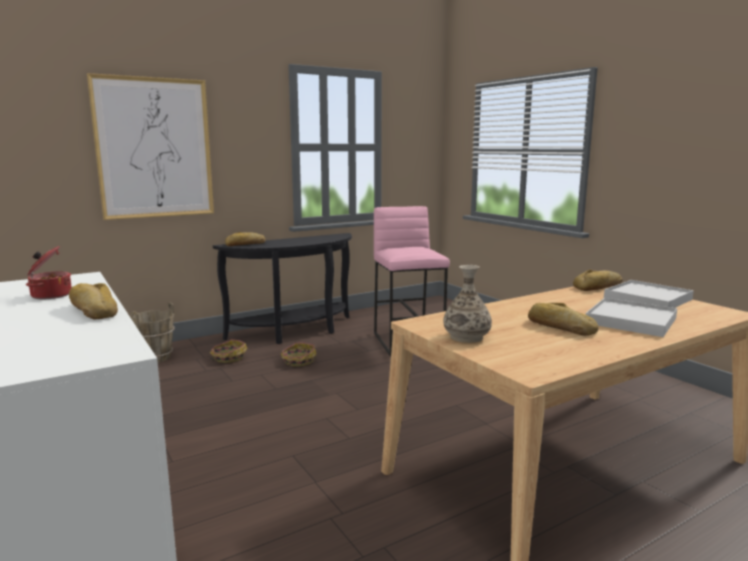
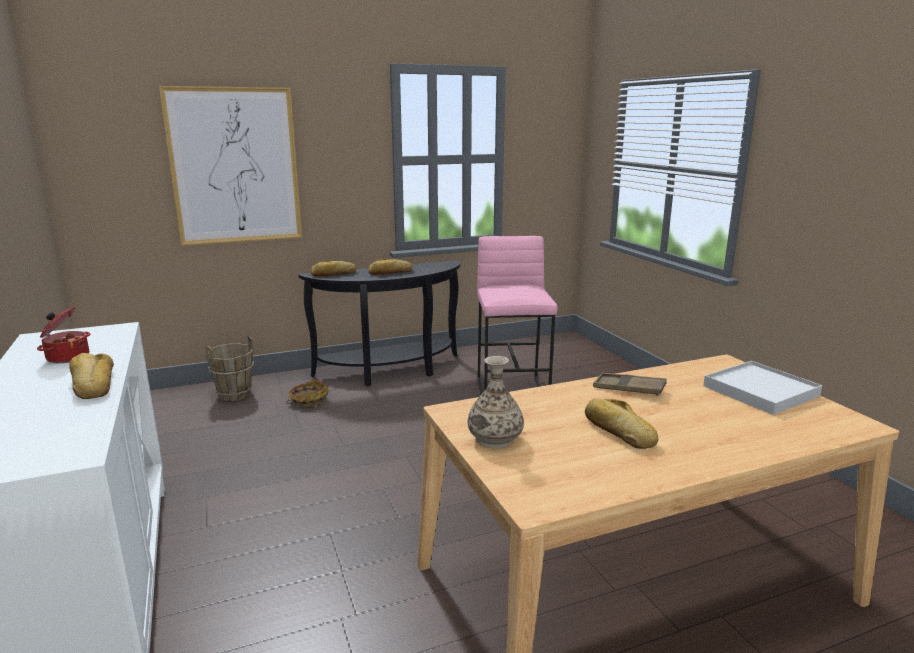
camera: 10 degrees right, 5 degrees up
(298, 361) = (380, 411): basket -> none
(548, 302) = (629, 388): none -> brown tray
(599, 287) = (709, 366): bread -> bread (391, 272)
(630, 321) = (714, 428): white tray -> none

